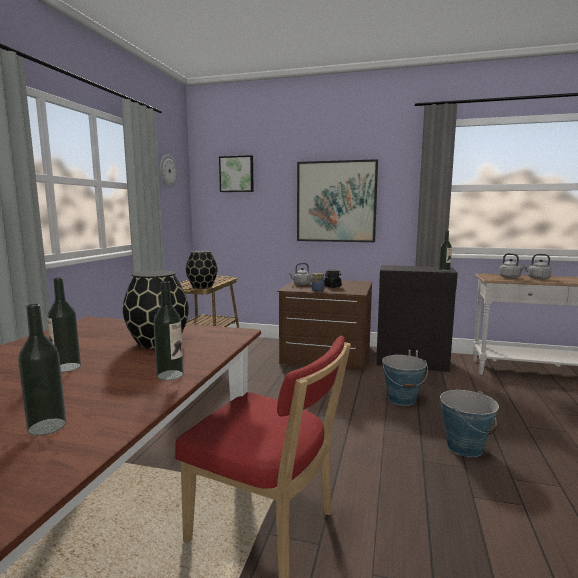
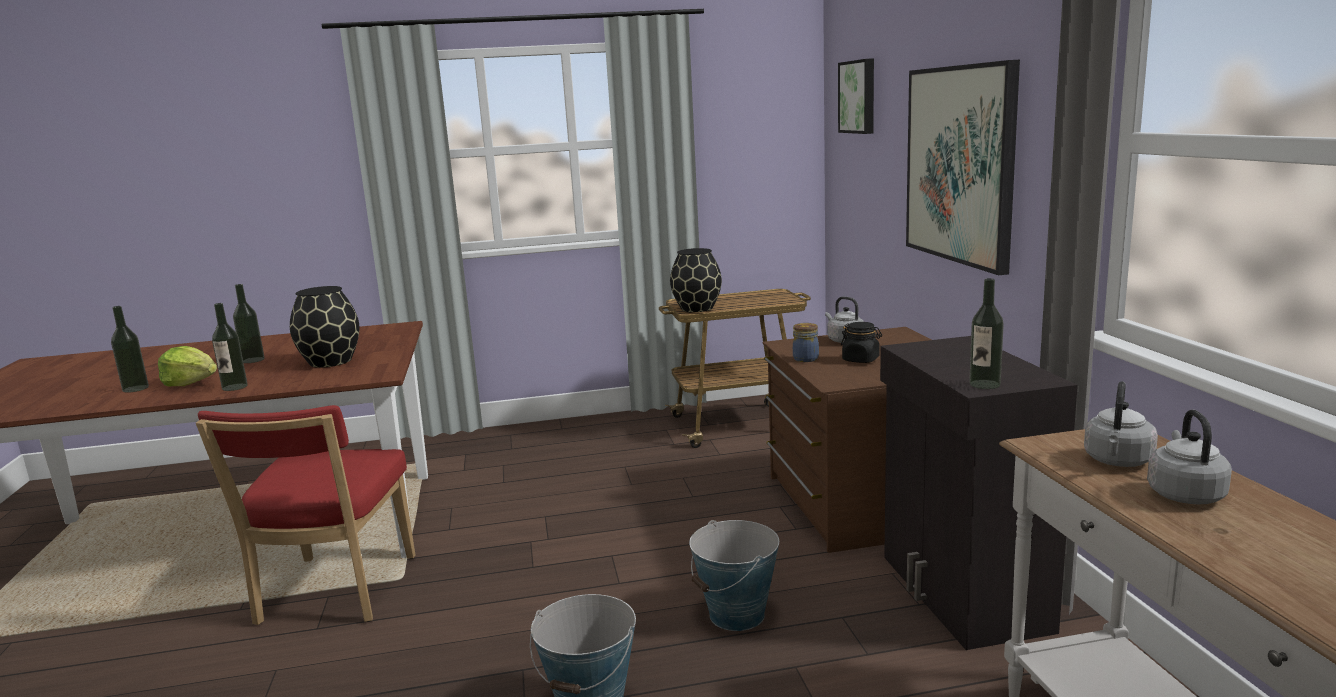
camera: 65 degrees right, 5 degrees up
(101, 394) = (191, 383): none -> lettuce
(167, 171) = (745, 102): wall clock -> none

